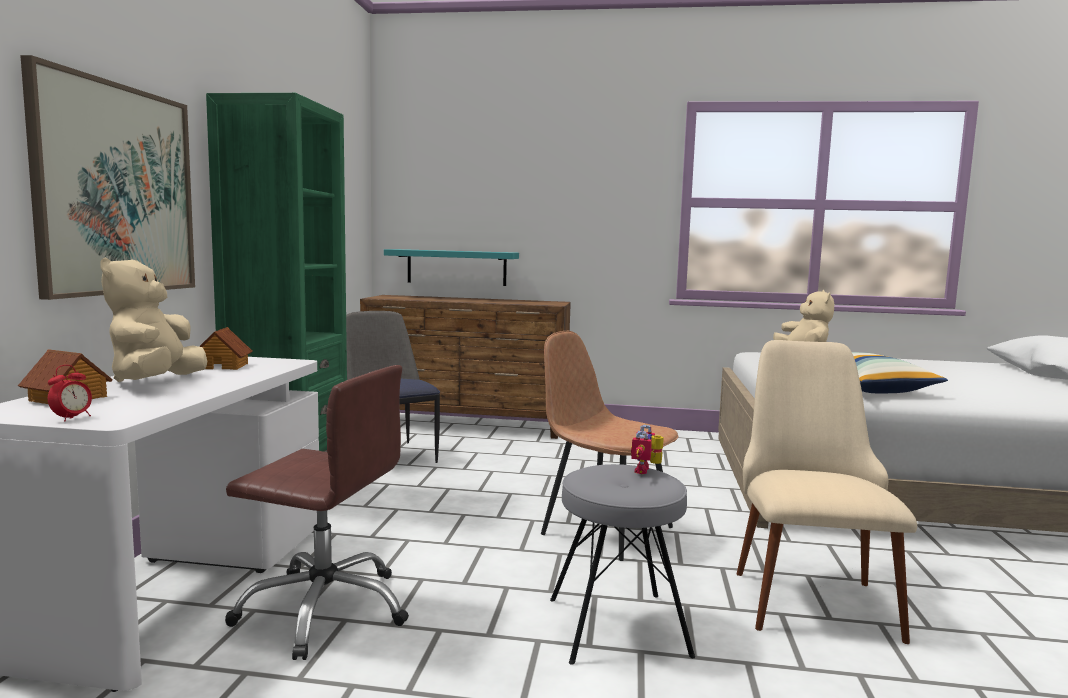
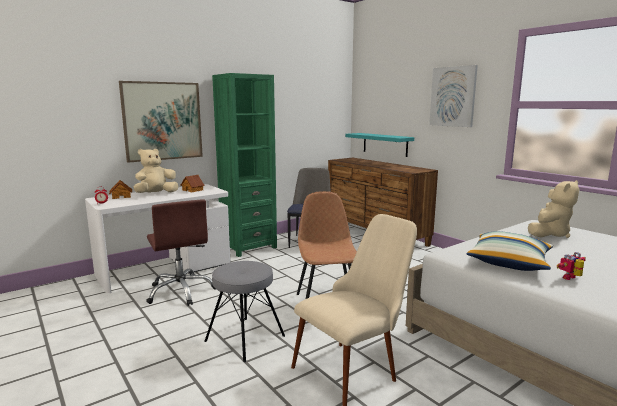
camera: 45 degrees right, 5 degrees up
(588, 189) = (453, 96): none -> picture
(646, 471) = (261, 269): toy robot -> toy robot (571, 278)

